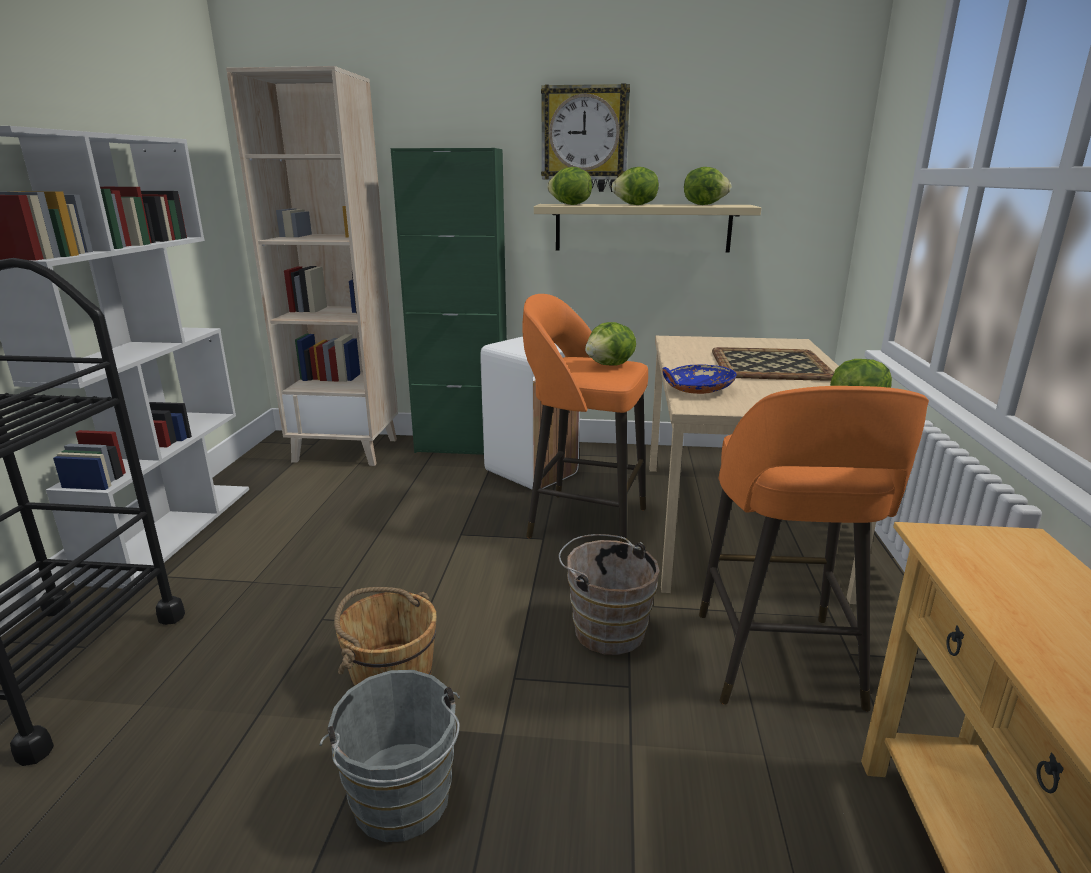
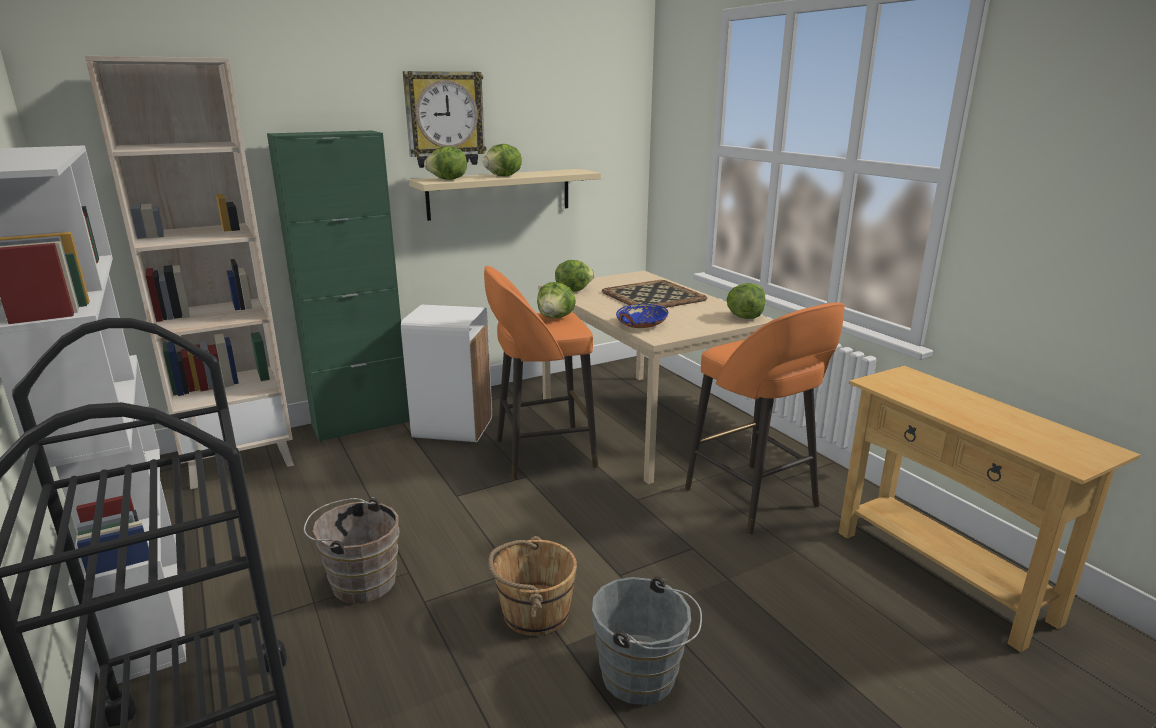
camera: 35 degrees left, 0 degrees up
(605, 628) = (640, 520): brown bucket -> brown bucket (359, 581)
(704, 205) = (551, 172): lettuce -> lettuce (573, 290)

